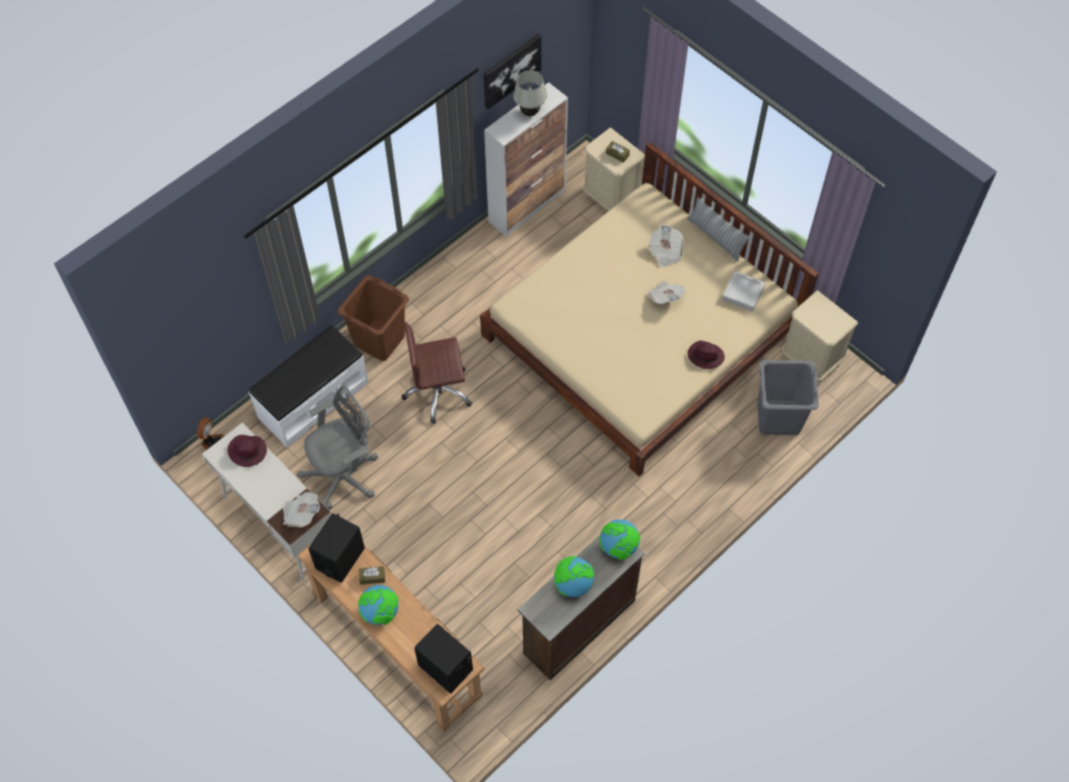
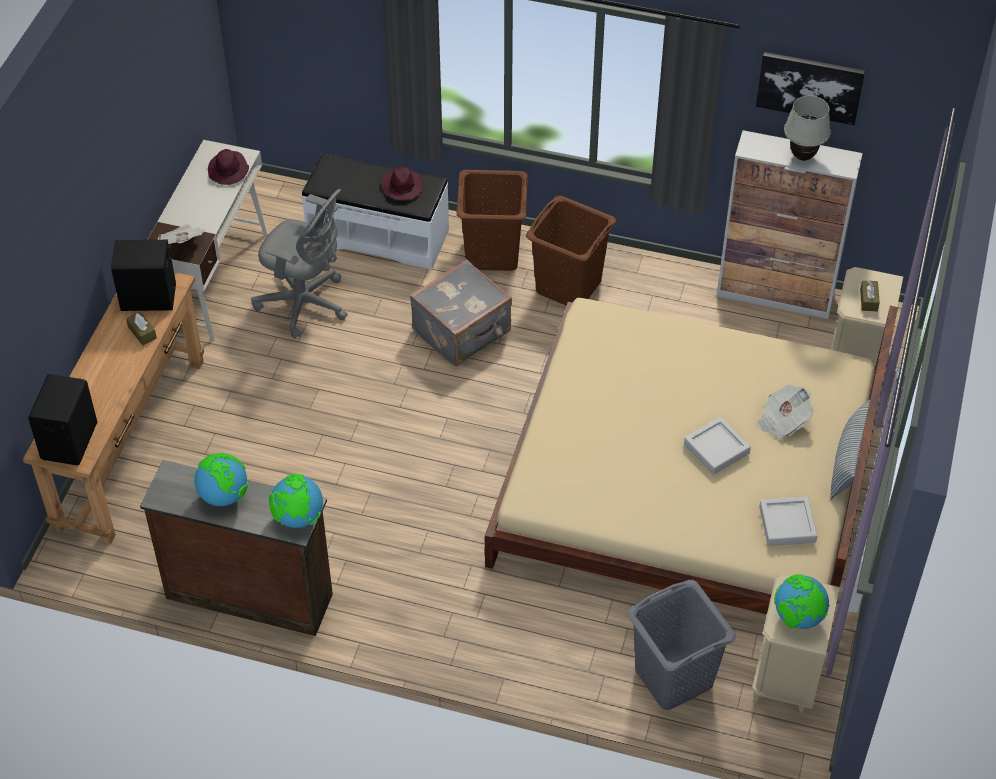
camera: 60 degrees right, 10 degrees down
(212, 443) = (272, 185): fan -> none
(381, 612) = (105, 358): globe -> globe (798, 618)
(438, 392) = (463, 332): brown office chair -> grey suitcase
(440, 311) = (568, 285): none -> brown laundry basket
(665, 297) = (716, 449): newspaper -> grey tray
(705, 356) = (662, 525): purple hat -> purple hat (402, 186)

